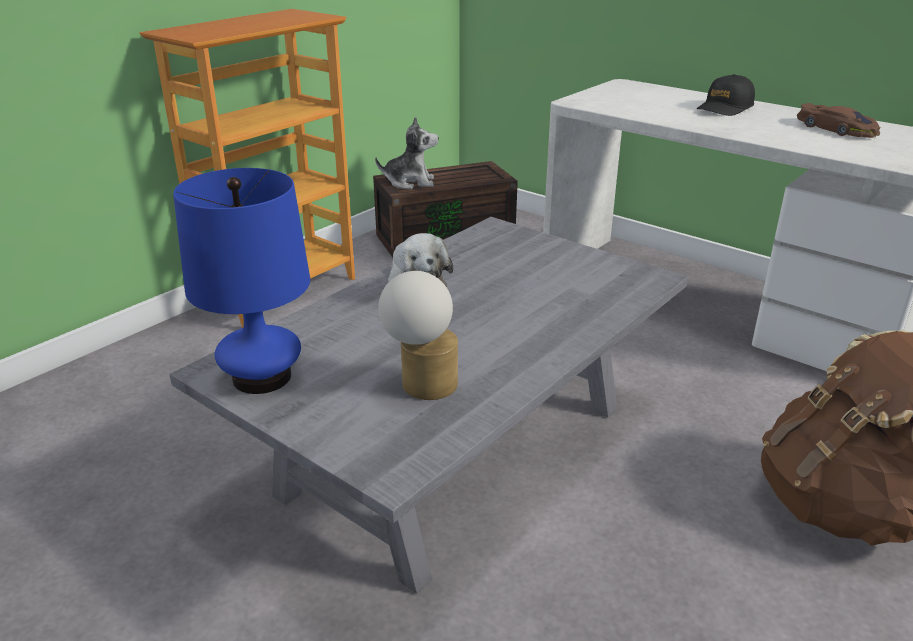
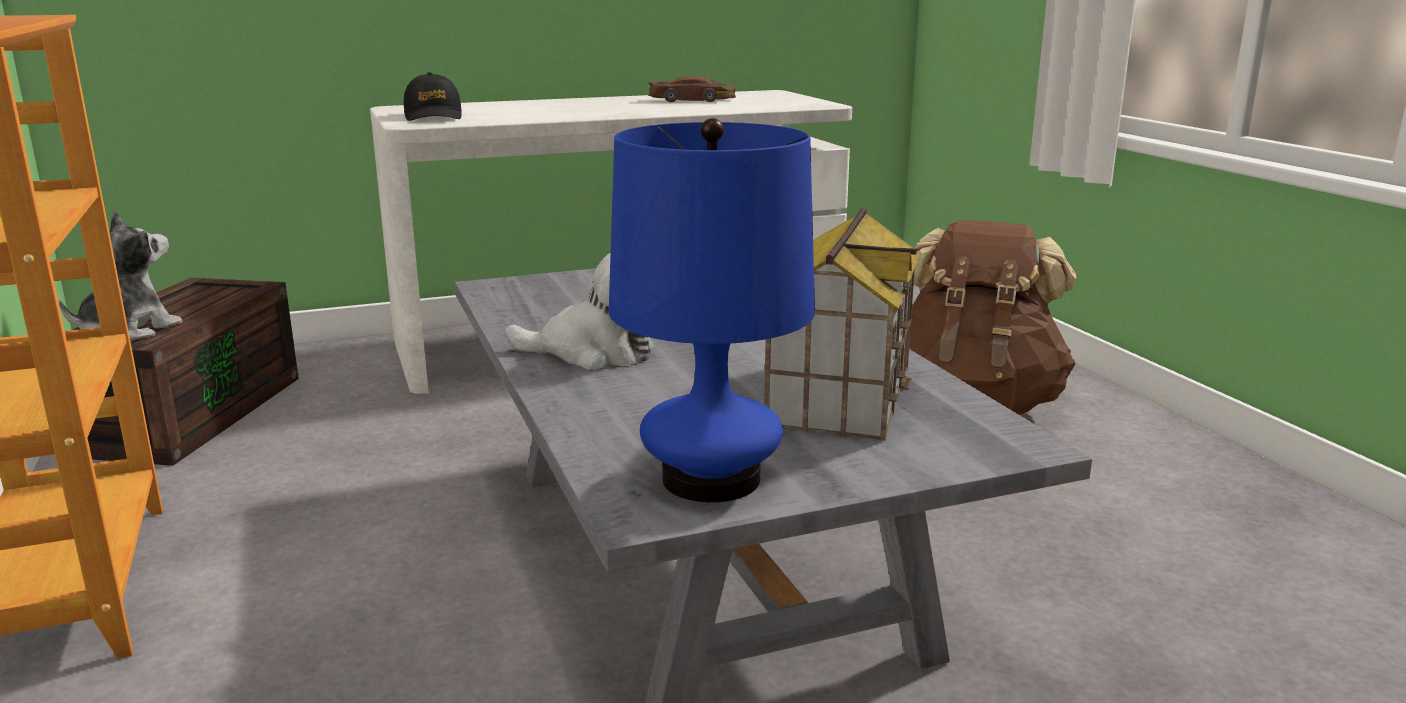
camera: 60 degrees left, 10 degrees down
(421, 385) = (839, 395): table lamp -> toy house
(725, 108) = (564, 104): black cap -> black cap (433, 116)

